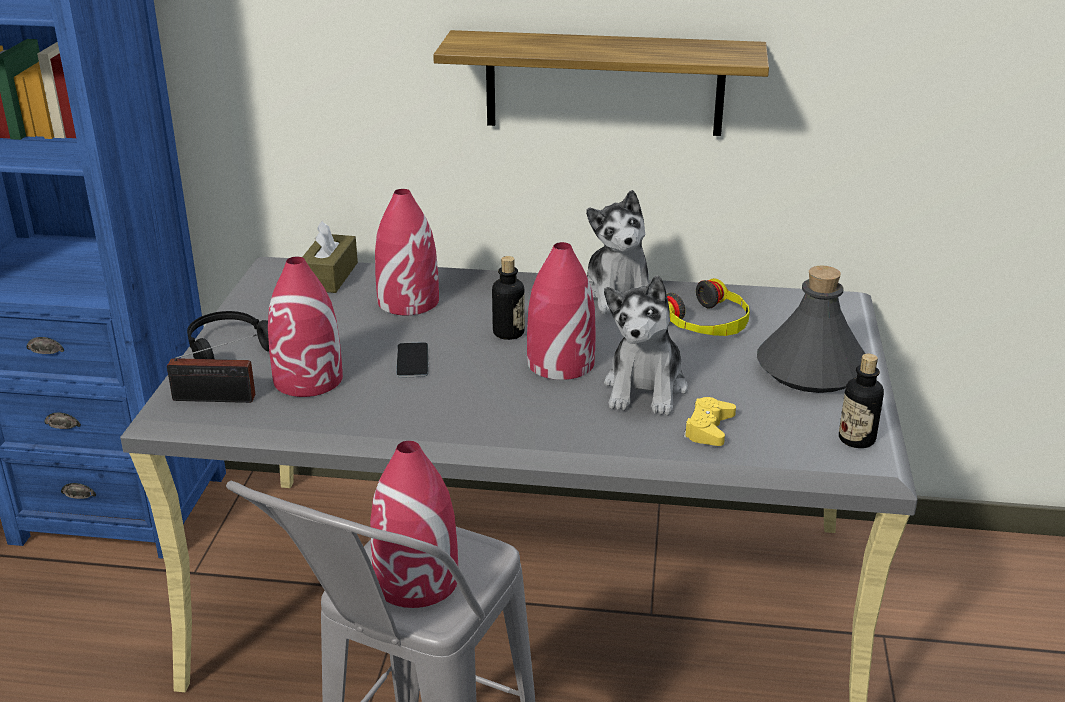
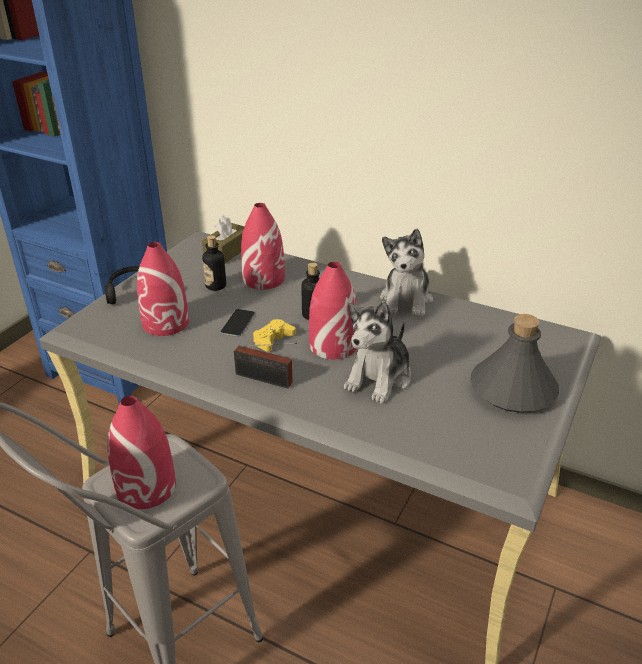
camera: 20 degrees right, 5 degrees up
(218, 399) = (105, 325): radio -> radio (266, 380)
(604, 83) = (417, 145): shelf -> none
(707, 323) = (456, 335): headphones -> none
(708, 429) = (404, 421): yellow game controller -> yellow game controller (273, 339)
(856, 439) = (513, 457): bottle -> bottle (216, 286)

